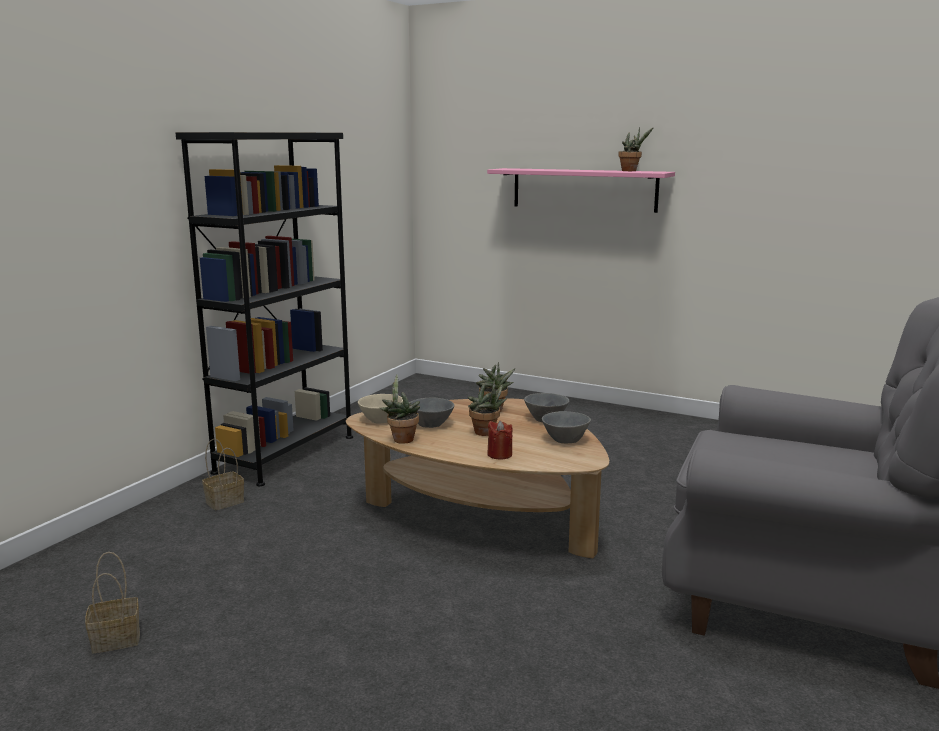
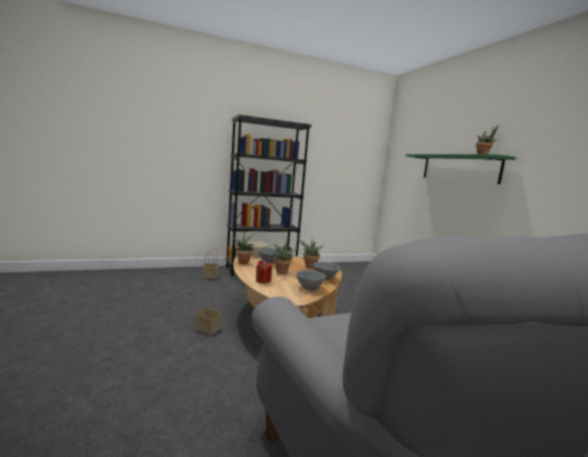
camera: 40 degrees right, 5 degrees down
(118, 639) = (96, 299): basket -> basket (208, 328)
(584, 189) = (459, 168): pink shelf -> green shelf

